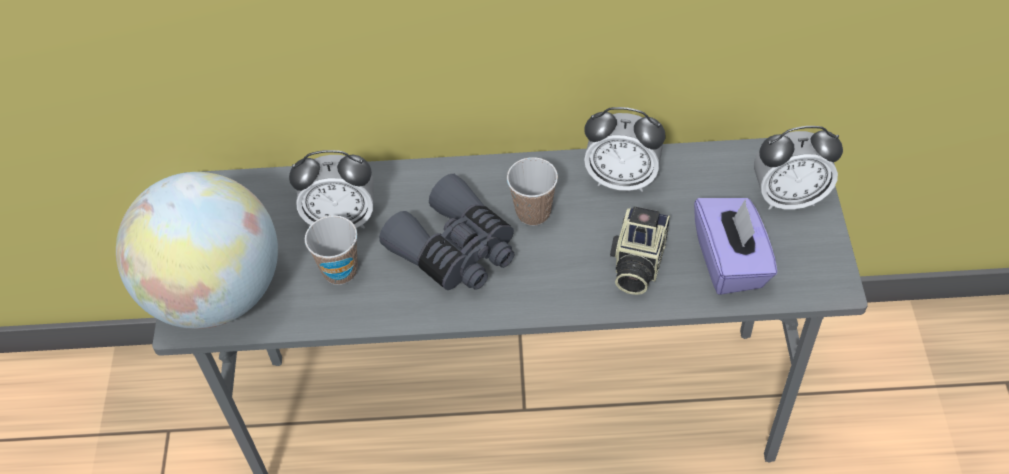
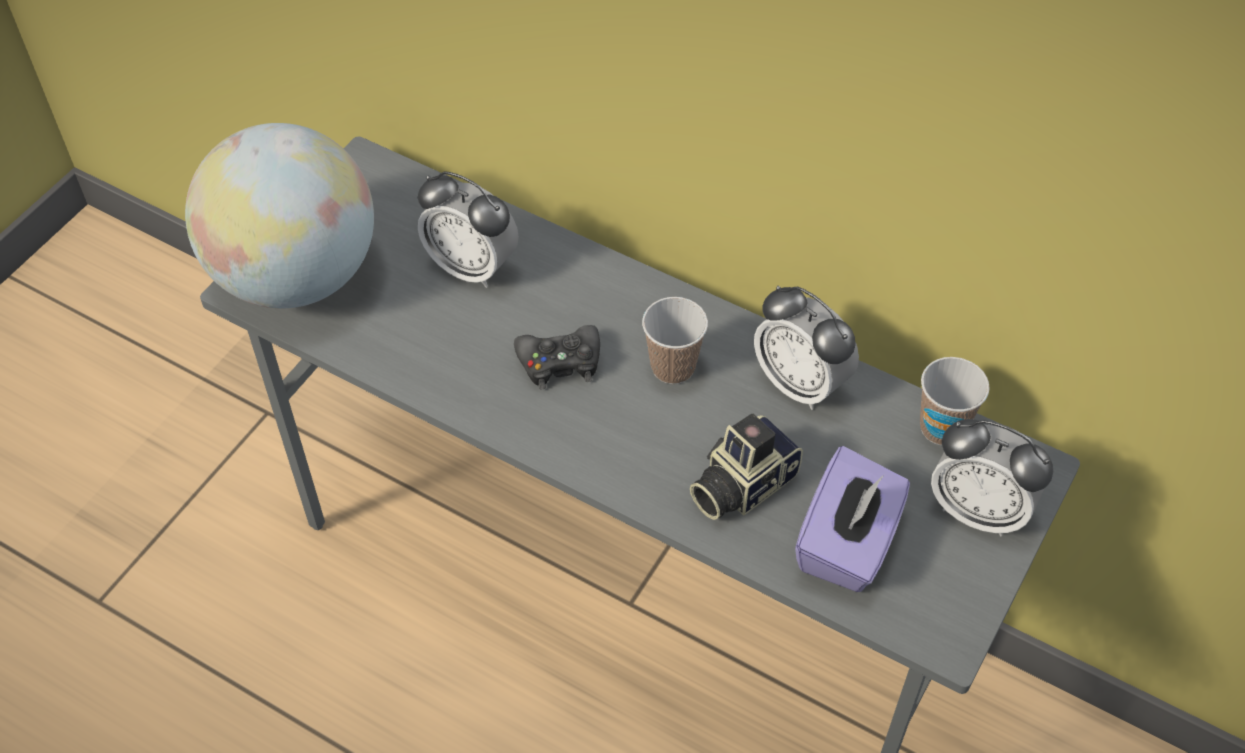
camera: 30 degrees right, 0 degrees up
(340, 271) = (428, 319): cup -> cup (942, 428)
(456, 250) = (560, 362): grey binoculars -> black game controller

